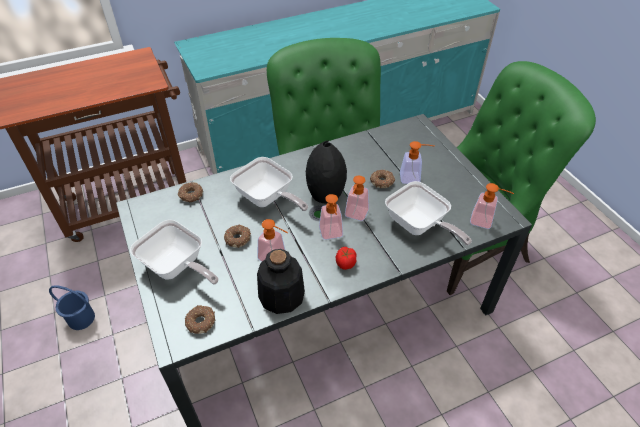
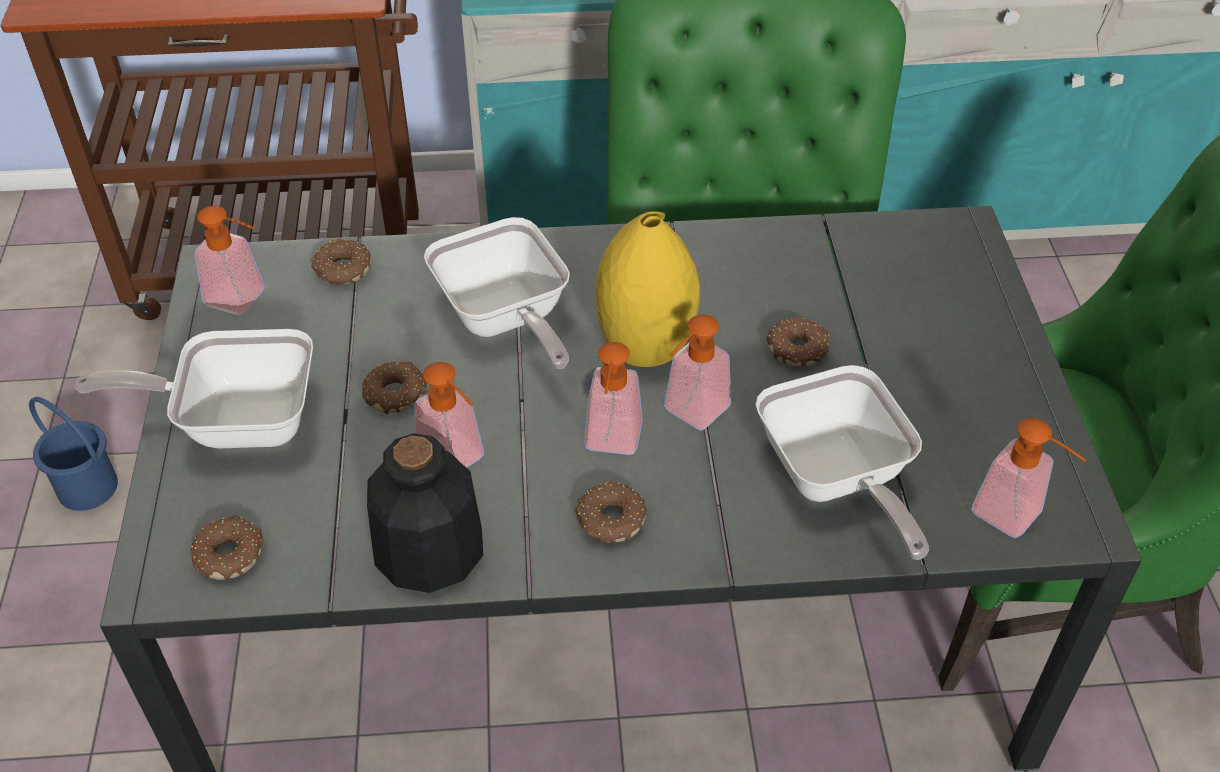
camera: 20 degrees right, 0 degrees up
(176, 267) = (237, 421): frying pan -> frying pan turned 120 degrees clockwise
(324, 193) = (643, 342): black vase -> yellow vase
(345, 264) = (610, 520): tomato -> donut
(414, 178) = (883, 361): soap dispenser -> soap dispenser (244, 300)

